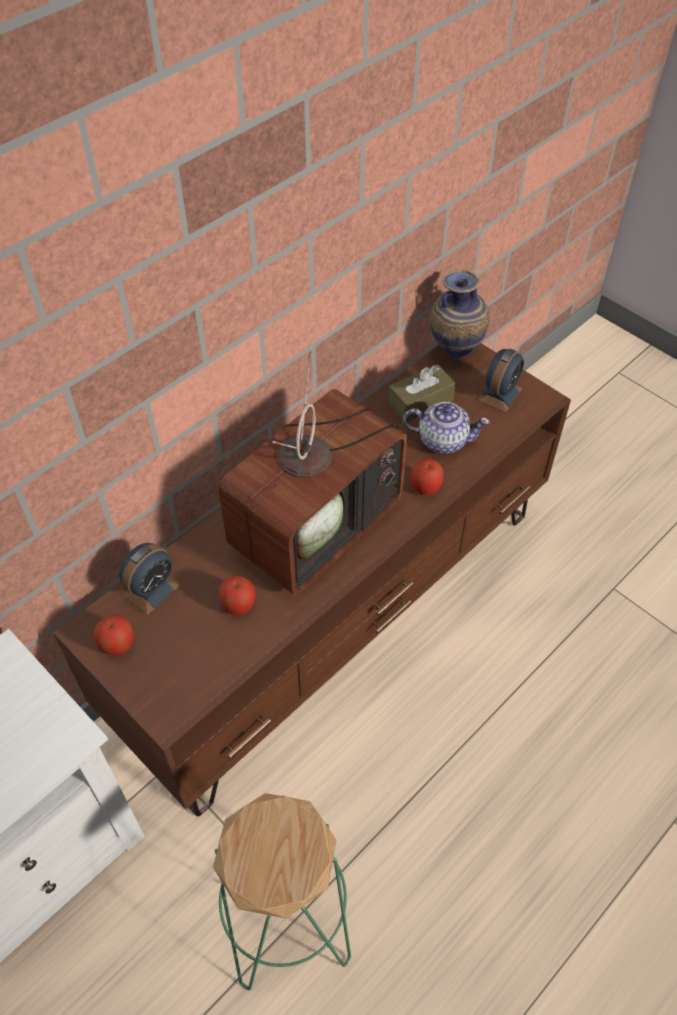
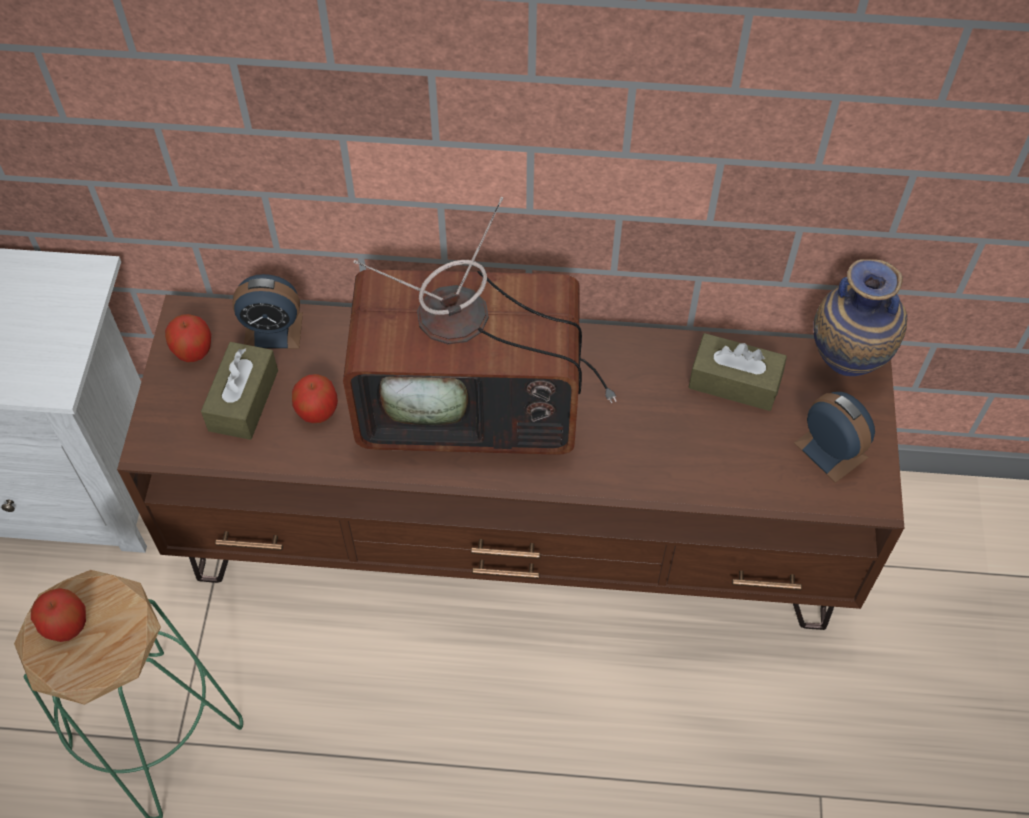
camera: 50 degrees right, 5 degrees up
(187, 640) = (243, 400): none -> brown tissue box
(425, 487) = (617, 469): apple -> apple (66, 625)
(442, 440) = (701, 439): teapot -> none
(500, 394) = (830, 450): alarm clock -> alarm clock turned 120 degrees counterclockwise

